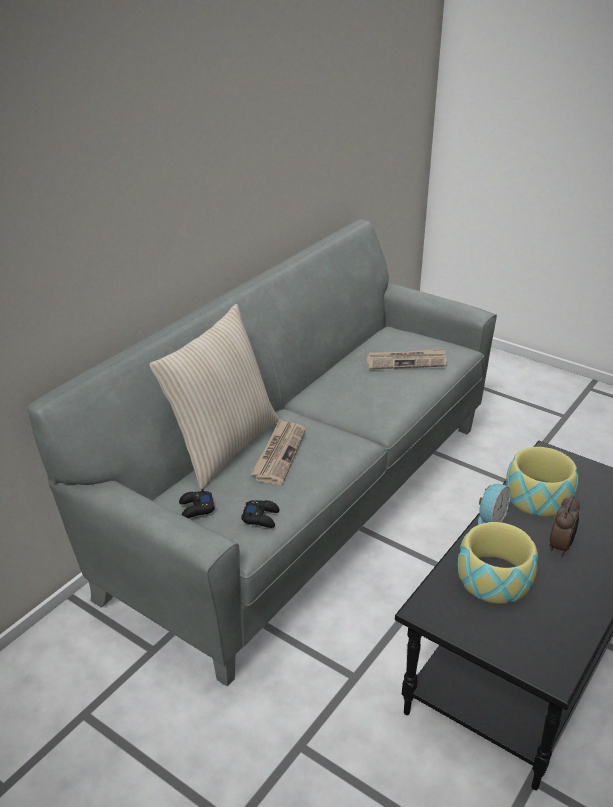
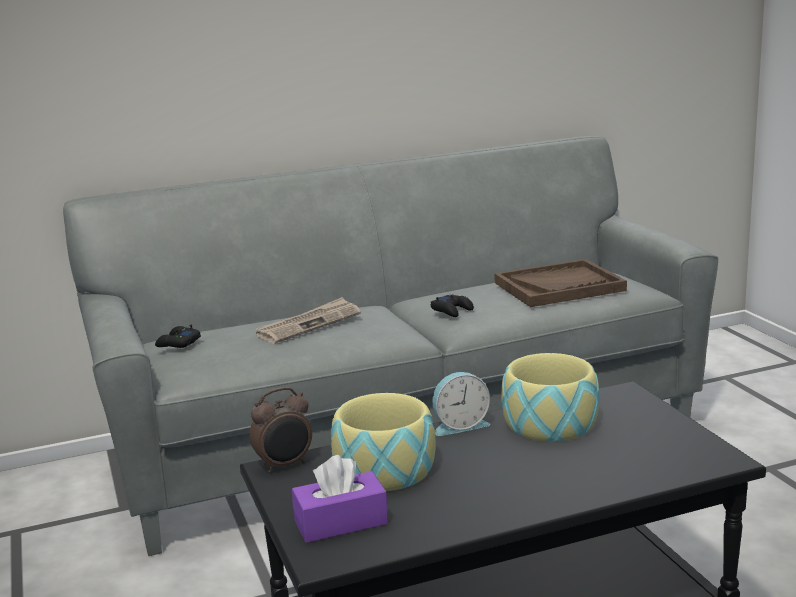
camera: 35 degrees right, 15 degrees down
(223, 446) = (274, 314): beige pillow -> none
(261, 517) = (219, 360): black game controller -> black game controller (452, 310)
(407, 361) = (559, 286): newspaper -> brown tray
(527, 638) = (341, 522): none -> purple tissue box
(560, 546) = (509, 466): alarm clock -> alarm clock (285, 465)

